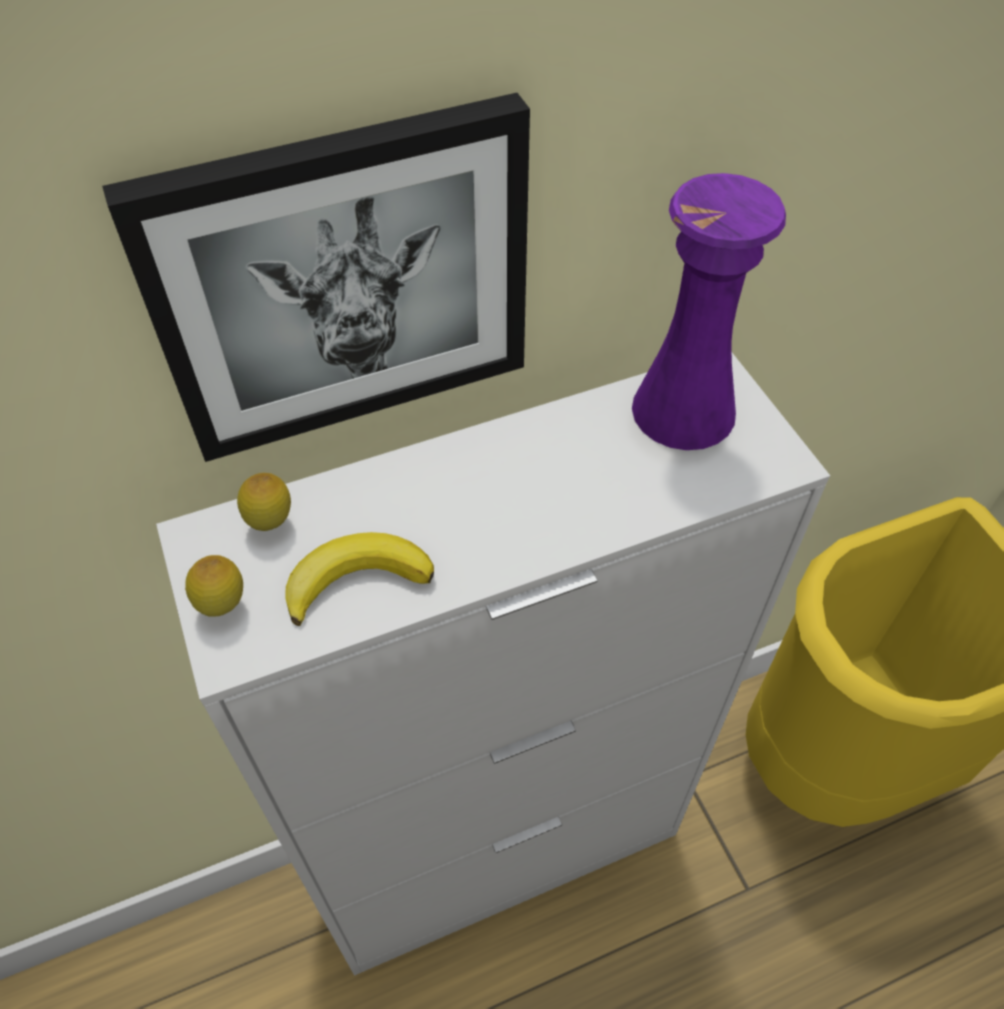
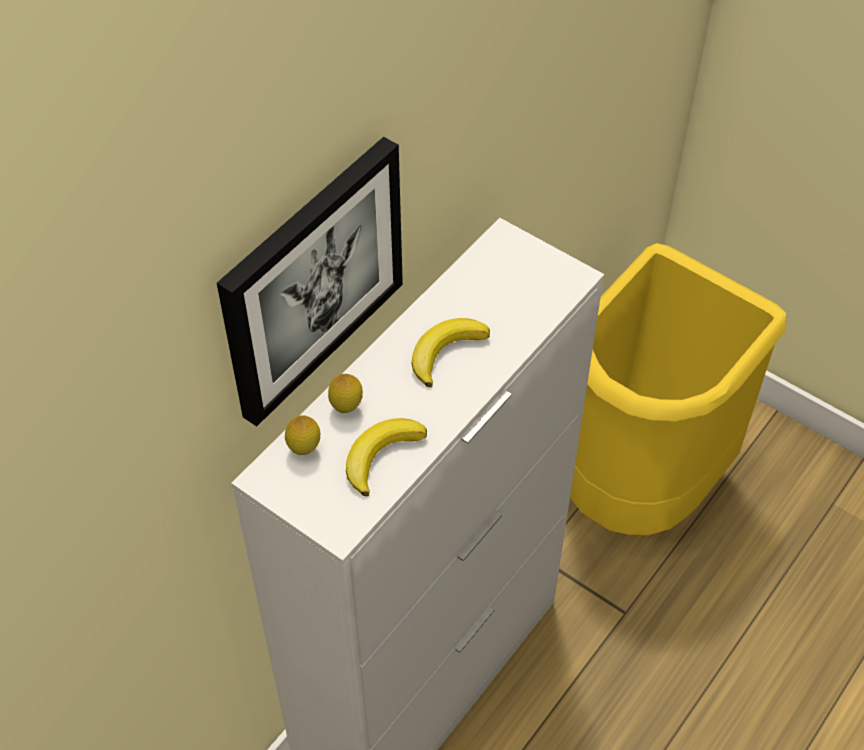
camera: 30 degrees left, 0 degrees up
(223, 607) = (315, 507): lemon -> lemon (346, 407)
(539, 483) = (445, 352): none -> banana
(683, 410) = (499, 270): purple vase -> none

